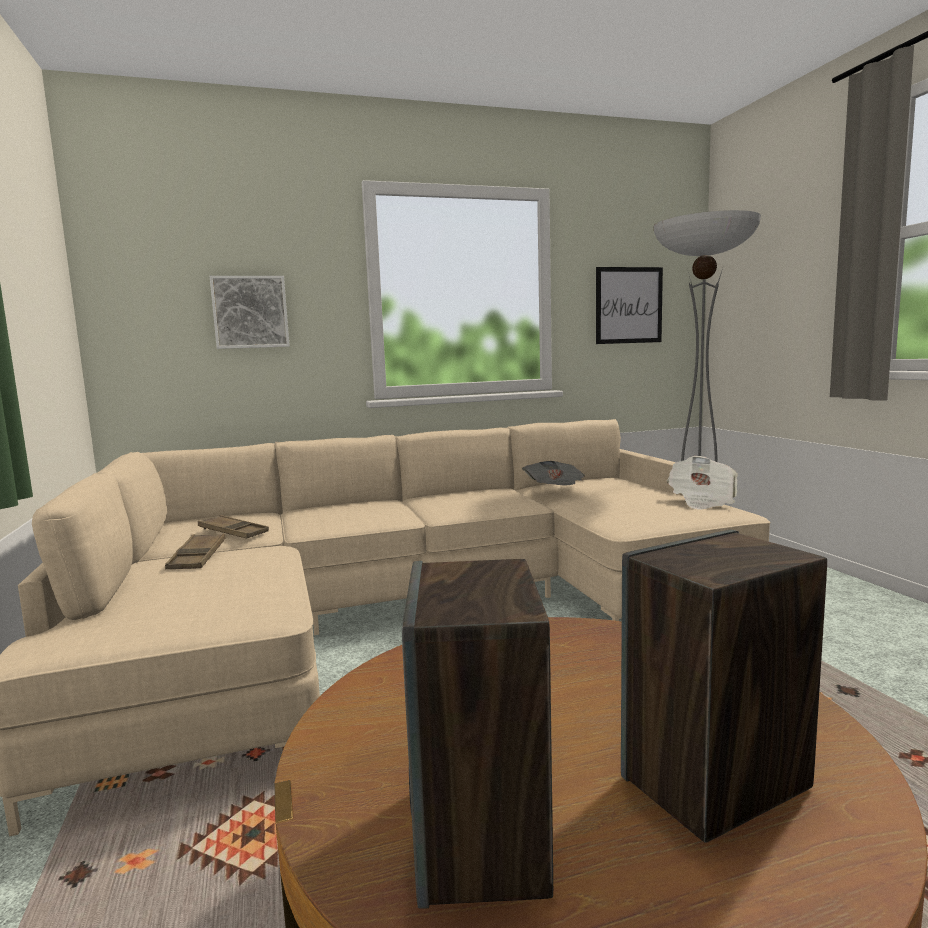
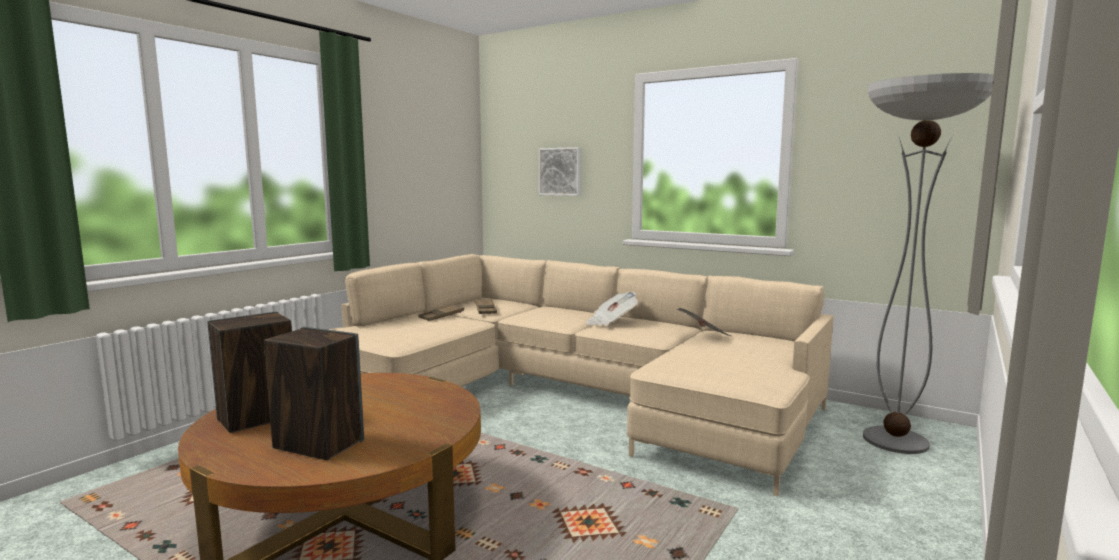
camera: 50 degrees right, 0 degrees up
(628, 305) = (886, 169): picture -> none
(701, 501) = (770, 375): newspaper -> newspaper (611, 322)

